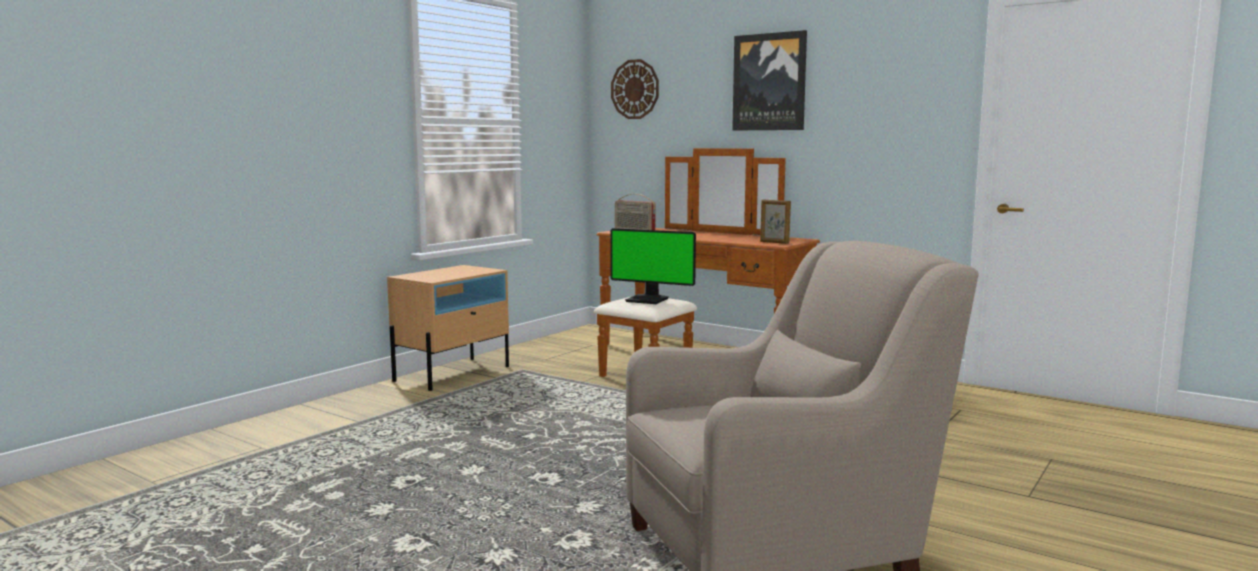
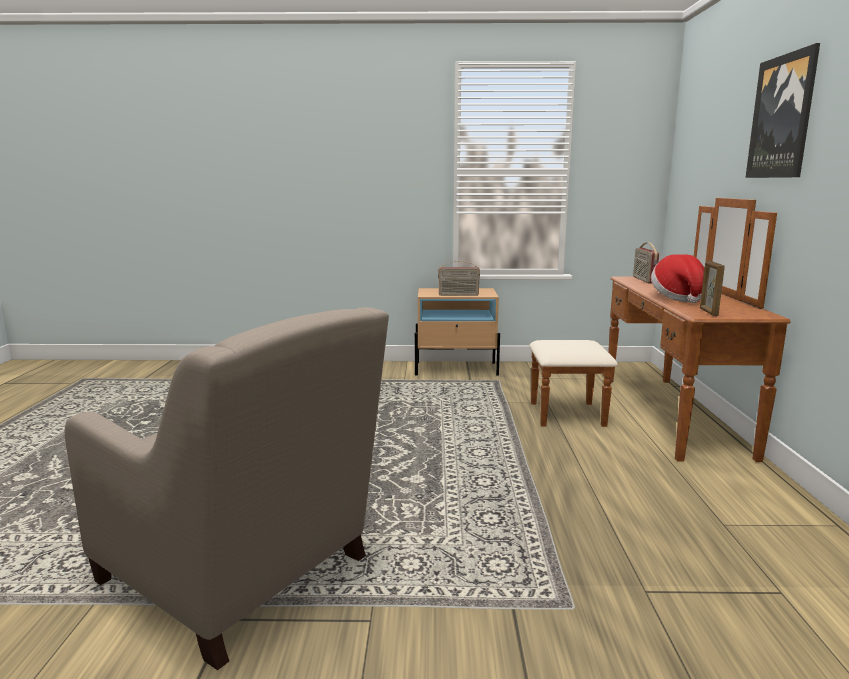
camera: 55 degrees right, 5 degrees up
(465, 275) = (458, 295): none -> radio
(635, 89) = (696, 134): wall clock -> none
(648, 300) = (572, 345): monitor -> none
(717, 238) = (678, 298): none -> hat

